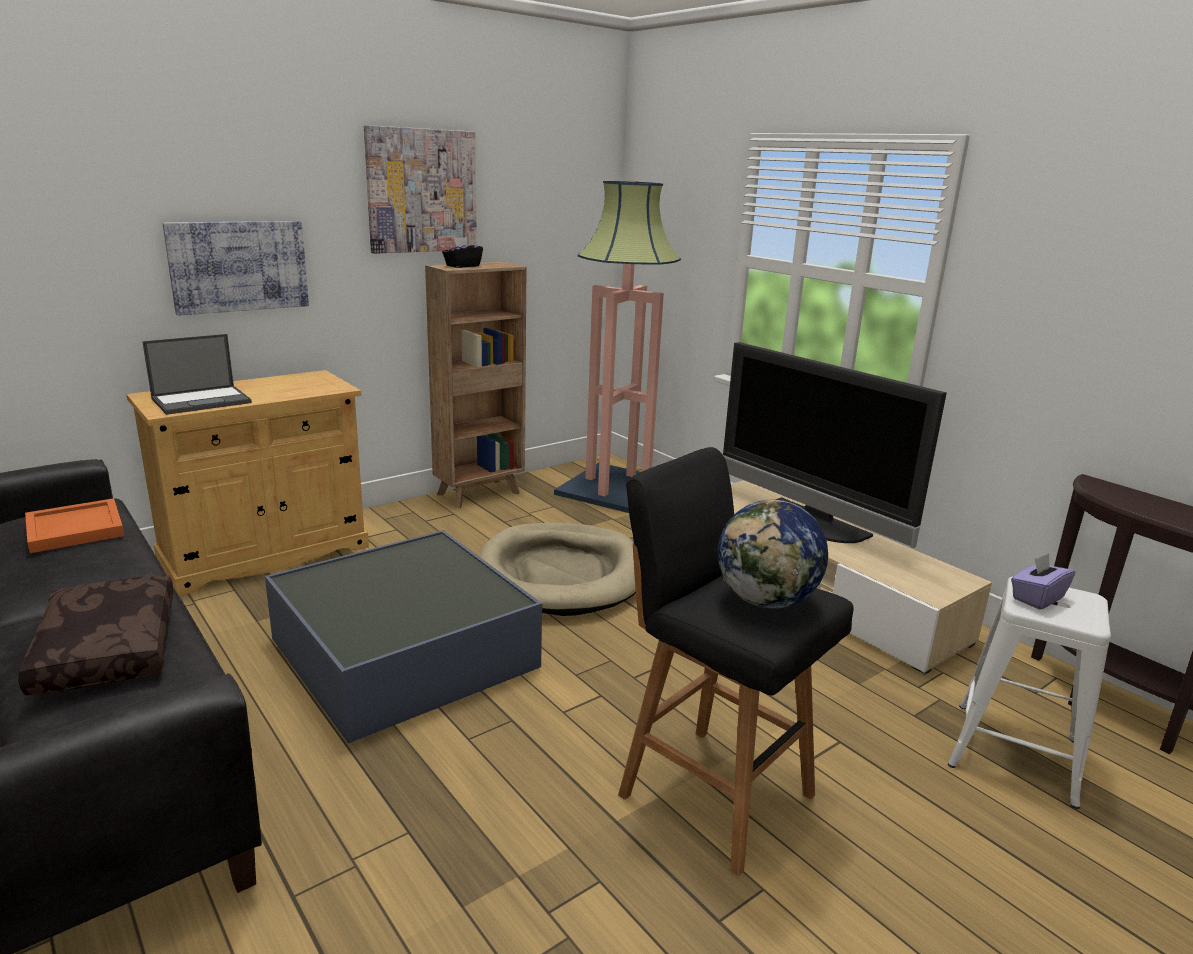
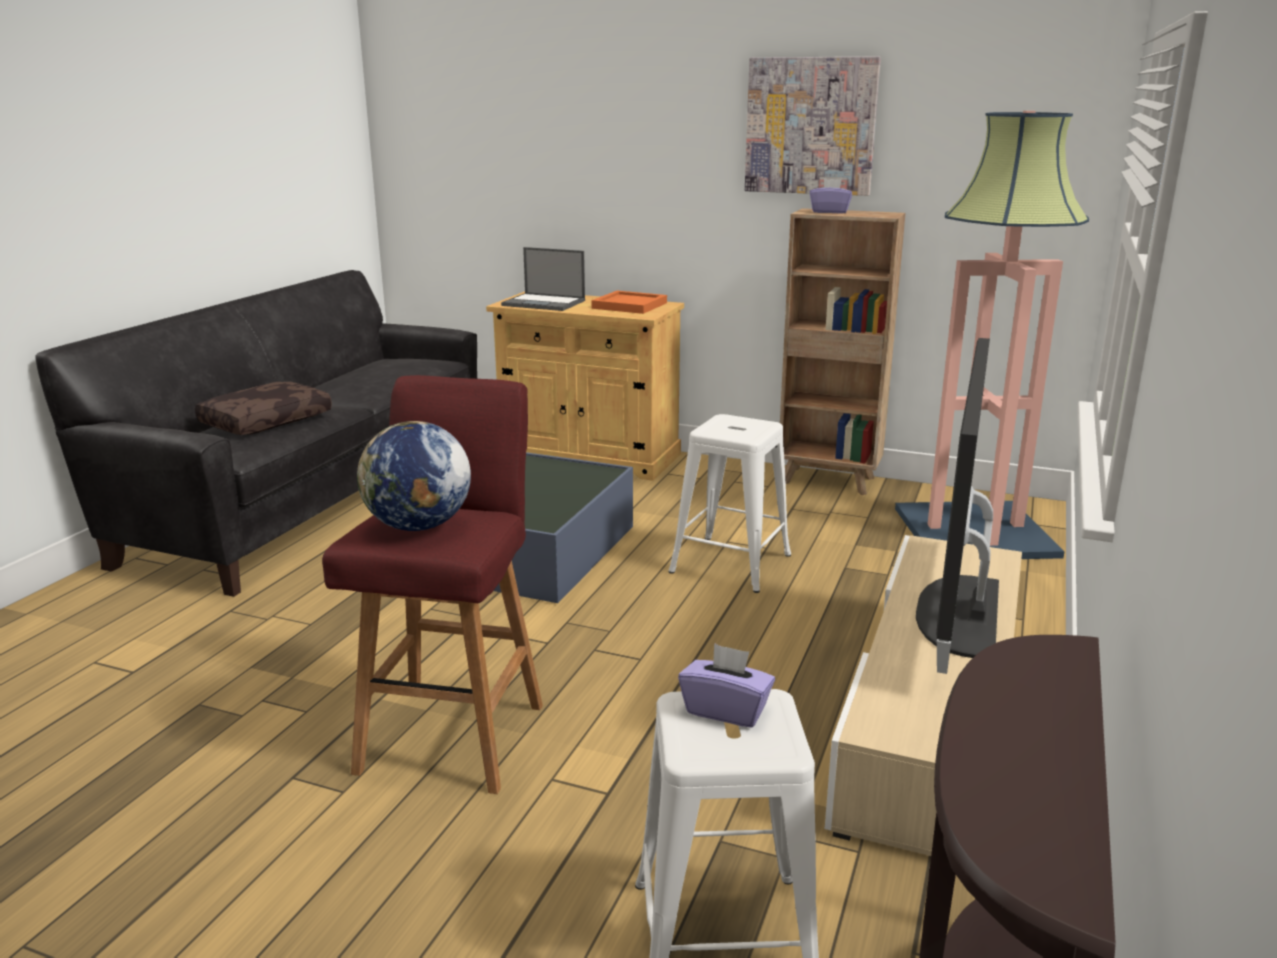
camera: 60 degrees right, 0 degrees up
(77, 529) = (397, 368): orange tray -> orange tray (630, 306)
(239, 266) = (623, 193): picture -> none
(462, 266) = (830, 212): black tissue box -> purple tissue box
(560, 574) = (731, 563): beige dog bed -> white stool
(712, 792) = (454, 735): black stool -> red stool

